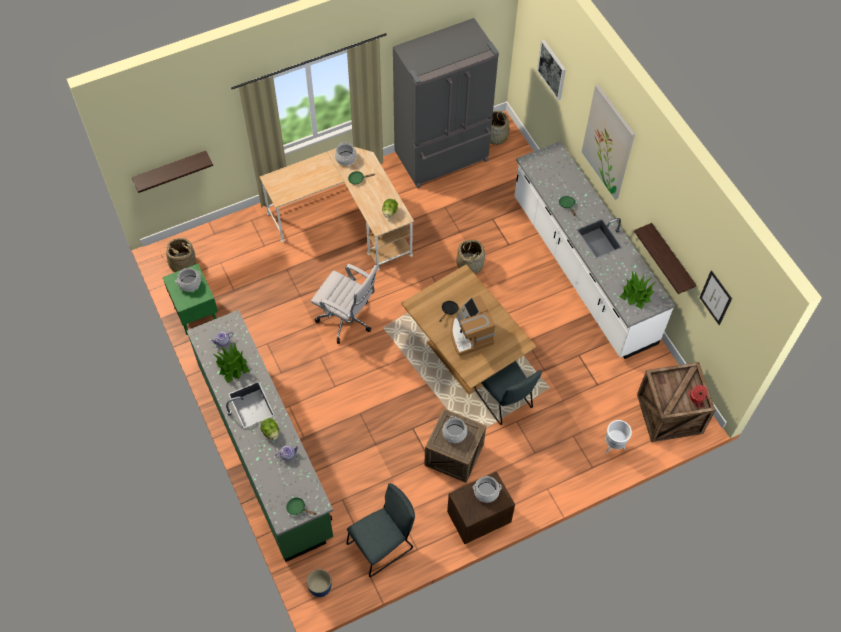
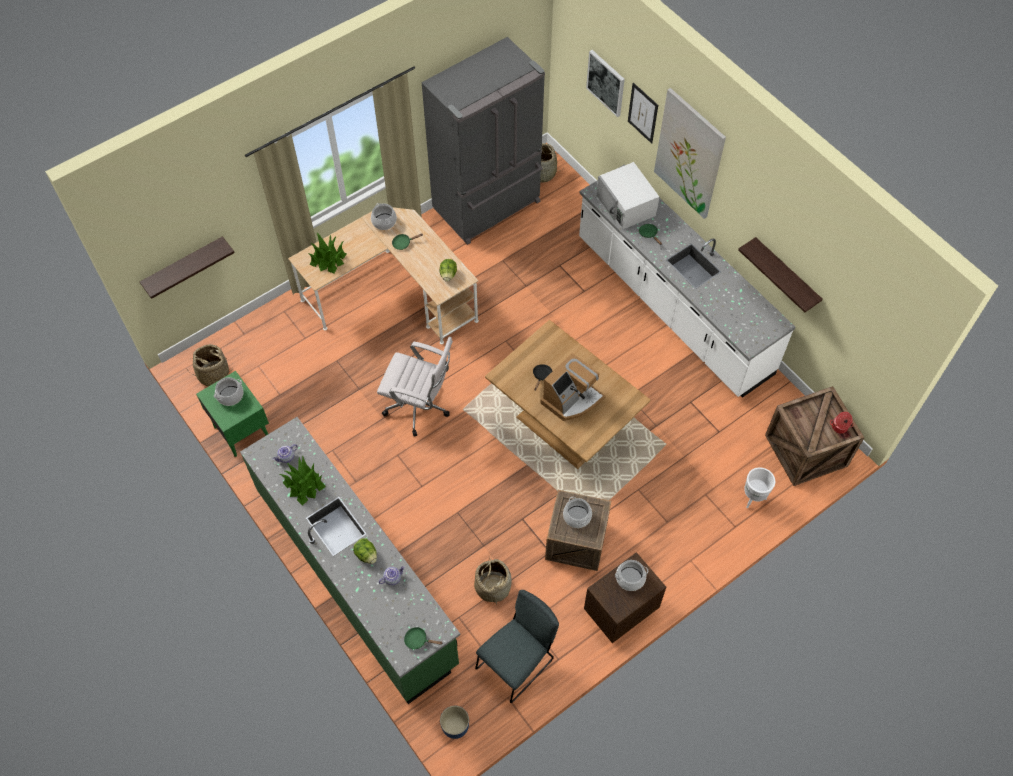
camera: 10 degrees left, 0 degrees up
(469, 334) = (572, 399): coffee machine -> coffee machine turned 105 degrees counterclockwise
(470, 264) = (545, 320): basket -> basket (492, 586)
(505, 401) = (619, 468): grey chair -> none
(553, 177) = (626, 205): none -> white microwave
(636, 294) = (750, 321): potted plant -> potted plant (328, 259)
(715, 297) = (851, 309): picture -> picture (643, 113)

